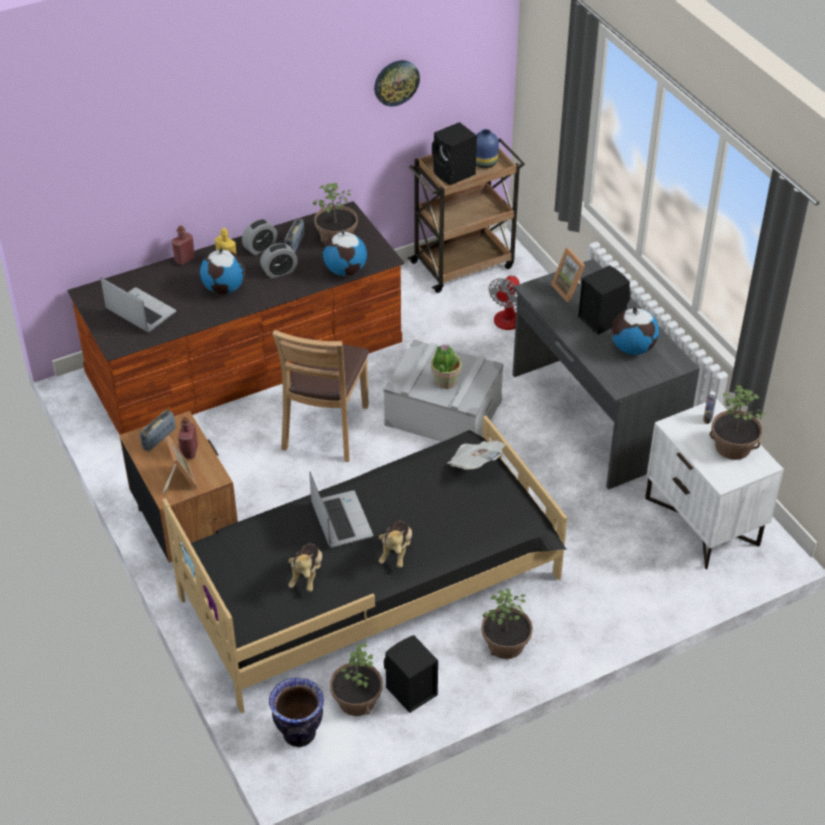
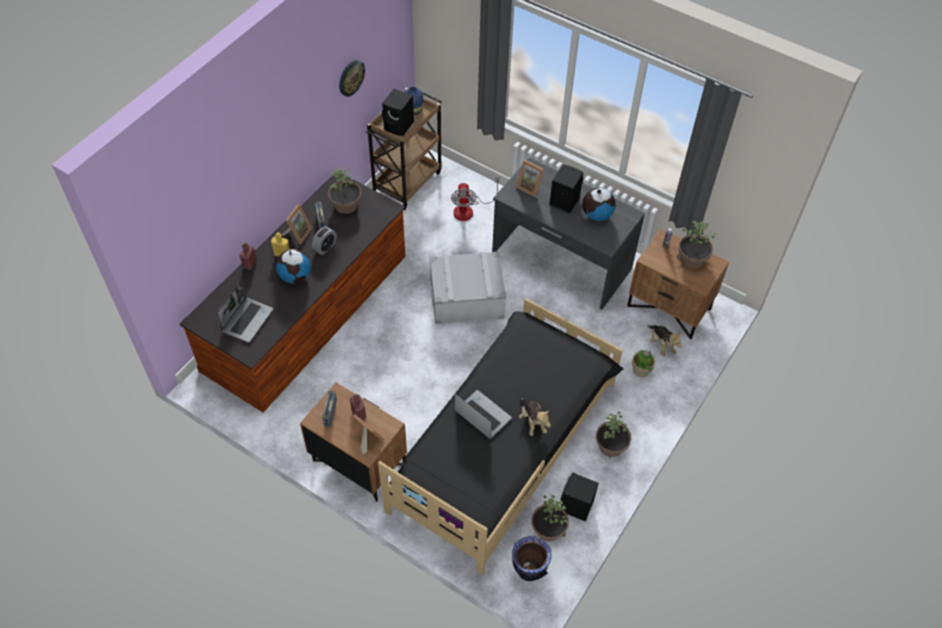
camera: 30 degrees left, 10 degrees up
(140, 312) = (247, 320): laptop -> laptop turned 105 degrees clockwise
(260, 248) = (298, 233): alarm clock -> picture frame
(306, 575) = (488, 465): plush toy -> plush toy (661, 345)
(326, 429) = (398, 343): brown chair -> none
(345, 270) = (370, 228): globe -> none
(445, 381) = (471, 280): potted plant -> potted plant (641, 370)
(475, 464) = (538, 335): newspaper -> none
(703, 521) = (669, 307): white nightstand -> brown nightstand

